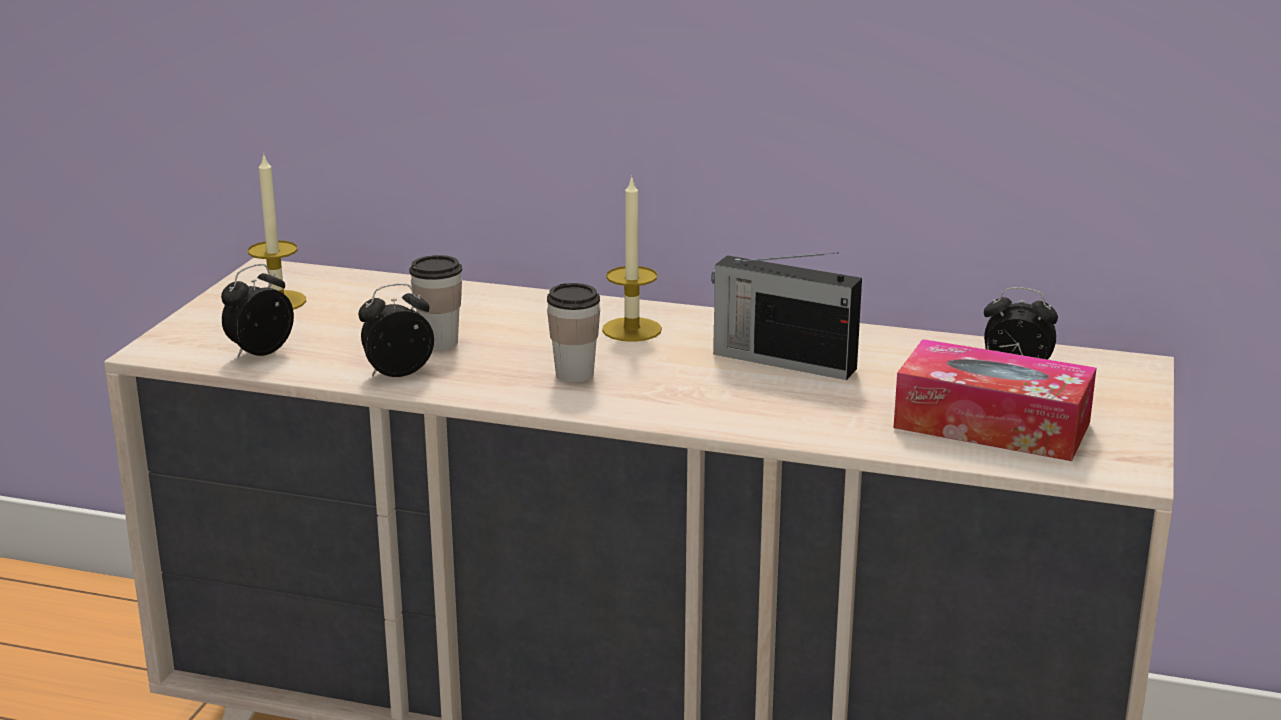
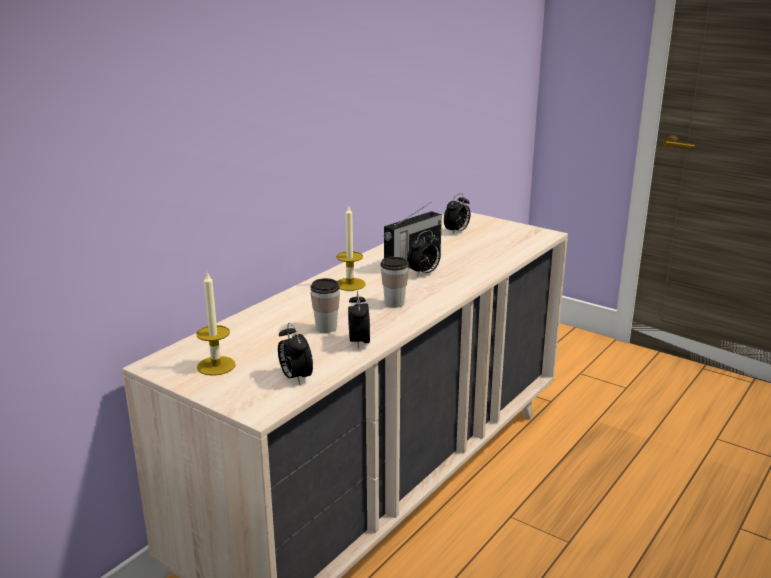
camera: 70 degrees left, 0 degrees up
(738, 378) = (424, 273): none -> alarm clock
(992, 425) = (498, 243): tissue box -> none

